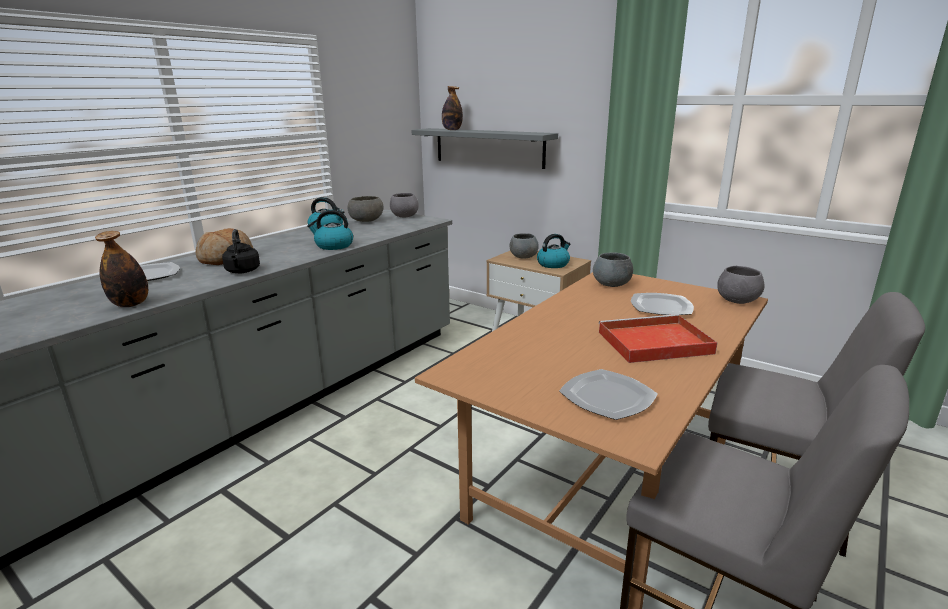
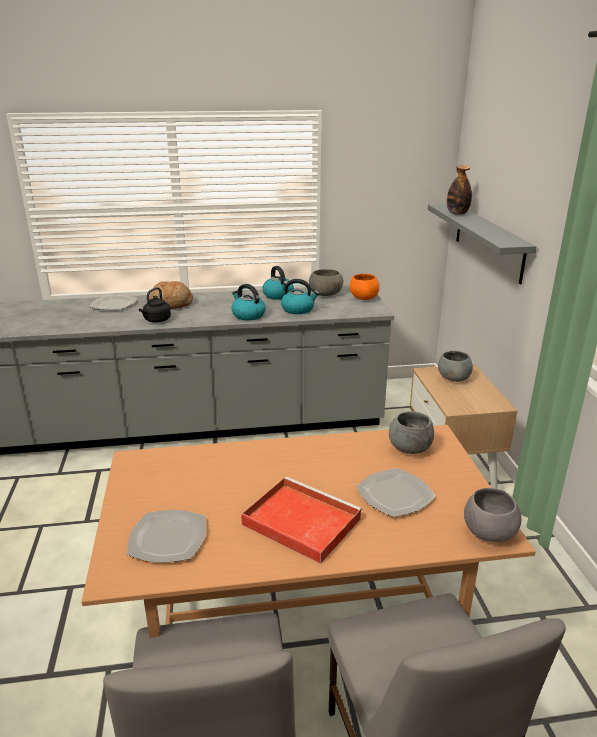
camera: 45 degrees right, 5 degrees up
(131, 304) = (68, 326): bottle -> none
(404, 216) = (364, 298): grey bowl -> orange bowl
(553, 264) = (465, 399): kettle -> kettle (298, 309)

